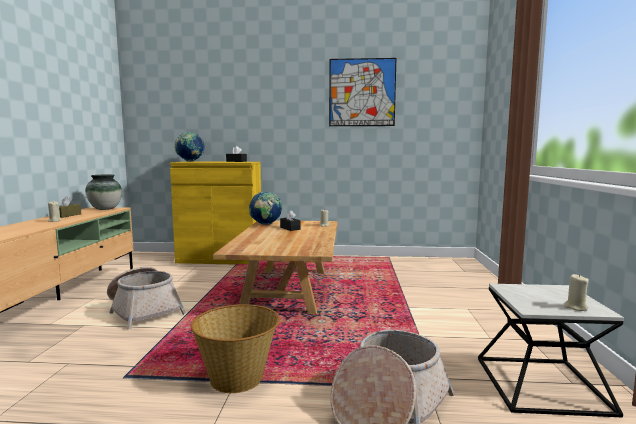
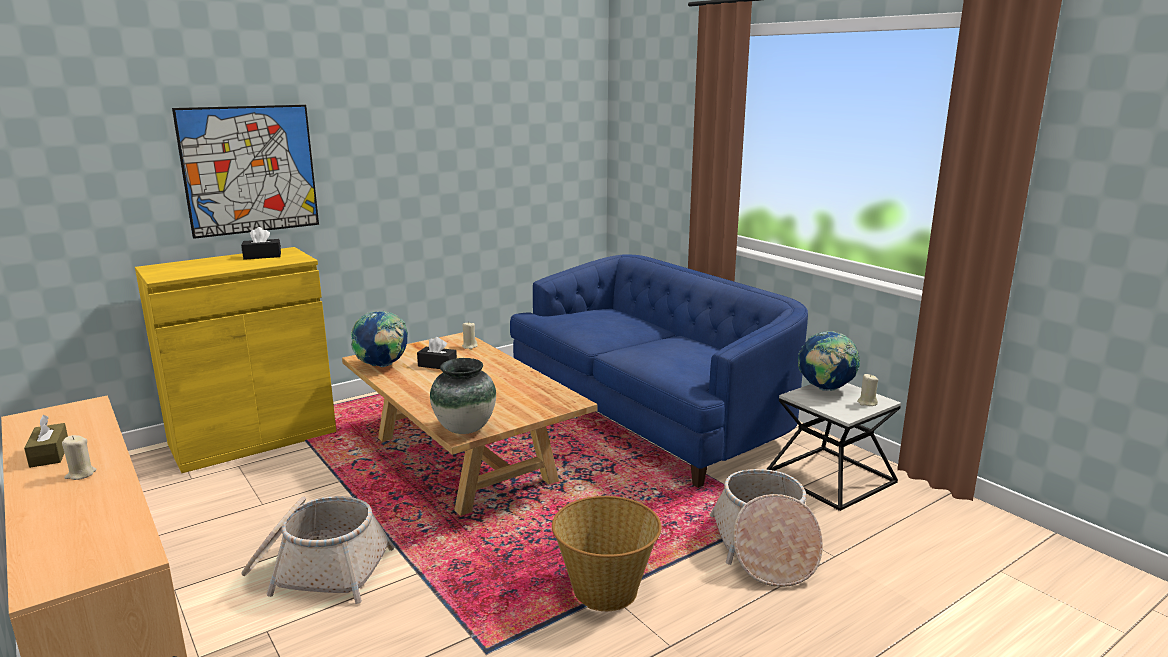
camera: 40 degrees left, 10 degrees up
(105, 209) = (68, 414): vase -> vase (464, 429)
(190, 161) = (163, 269): globe -> globe (825, 389)
(362, 92) = (452, 113): picture -> picture (250, 170)
(439, 299) = (649, 413): none -> blue sofa

